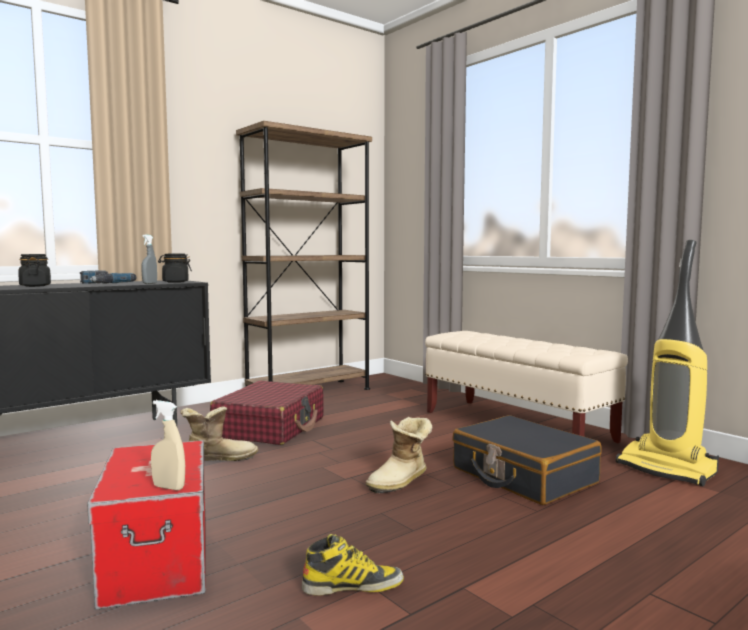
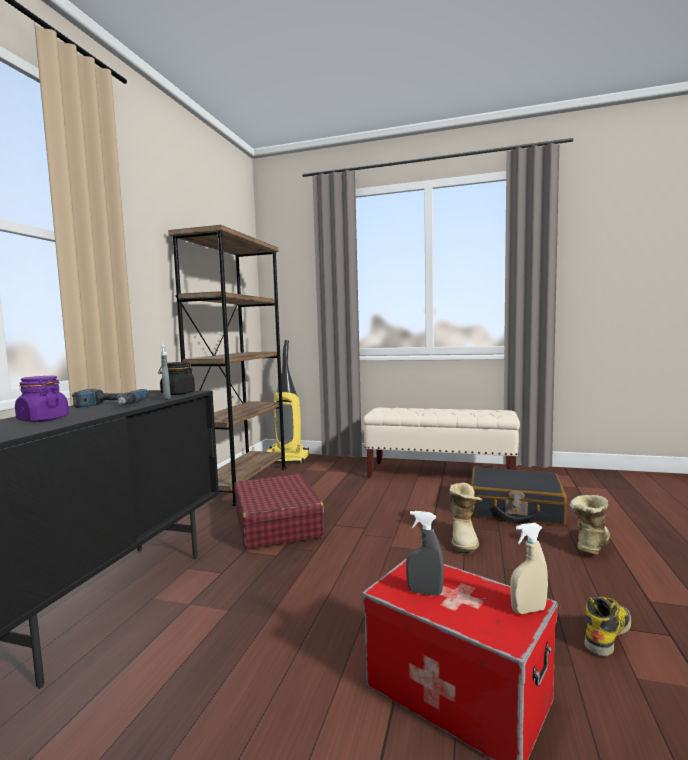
camera: 35 degrees left, 0 degrees up
(35, 286) = (43, 419): black jar -> purple jar
(142, 458) = (424, 592): none -> grey spray bottle
(219, 458) = (294, 569): boot -> boot (589, 545)
(667, 469) = (562, 481): vacuum cleaner -> vacuum cleaner (286, 459)

